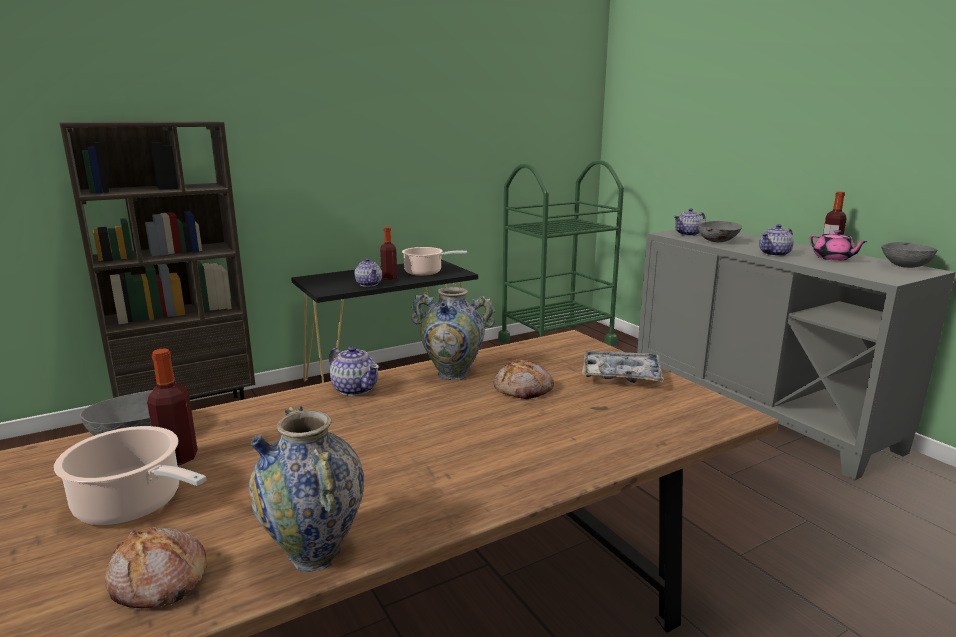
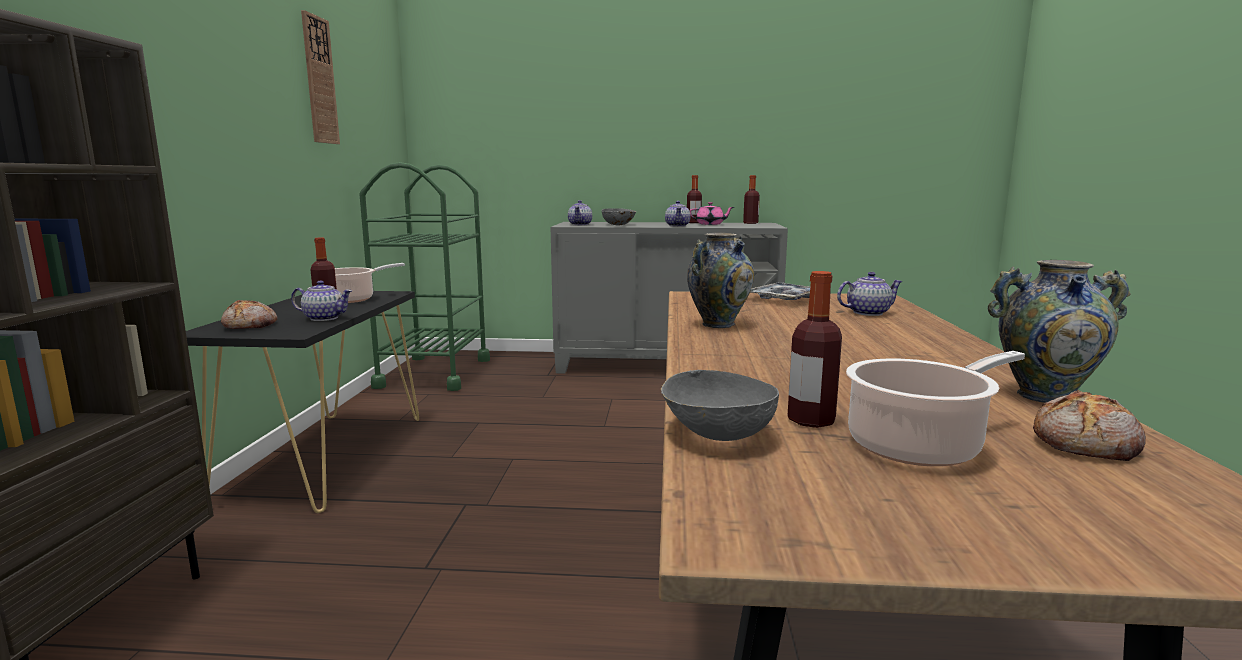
camera: 55 degrees left, 5 degrees down
(355, 389) = (707, 349): teapot -> teapot (867, 313)
(473, 99) = (319, 80): none -> wall clock
(524, 390) = (782, 317): bread -> bread (251, 325)
(904, 266) = (750, 223): grey bowl -> bottle

